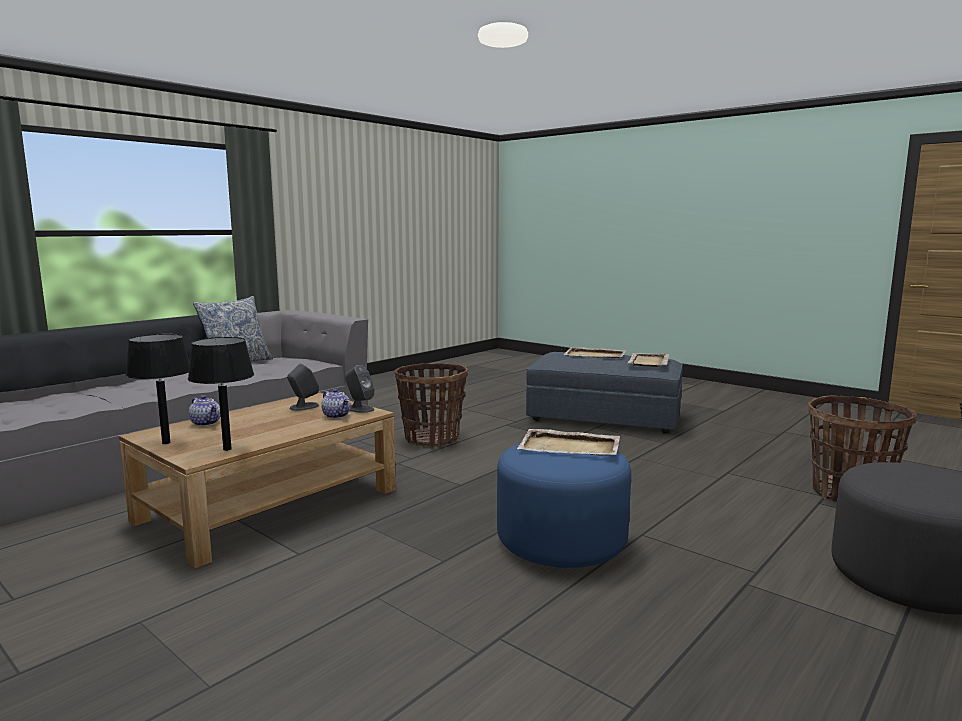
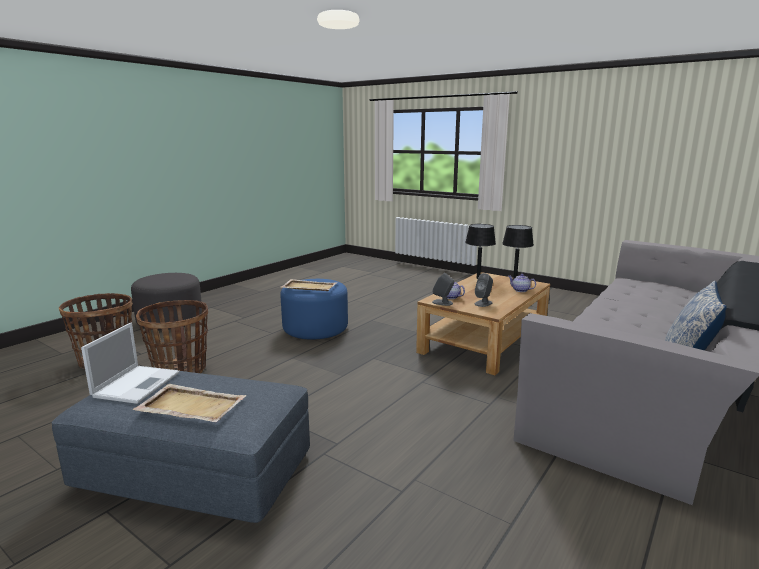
camera: 175 degrees right, 5 degrees up
(432, 439) = (416, 409): basket -> basket (180, 371)
(648, 362) = (137, 384): beige tray -> laptop

